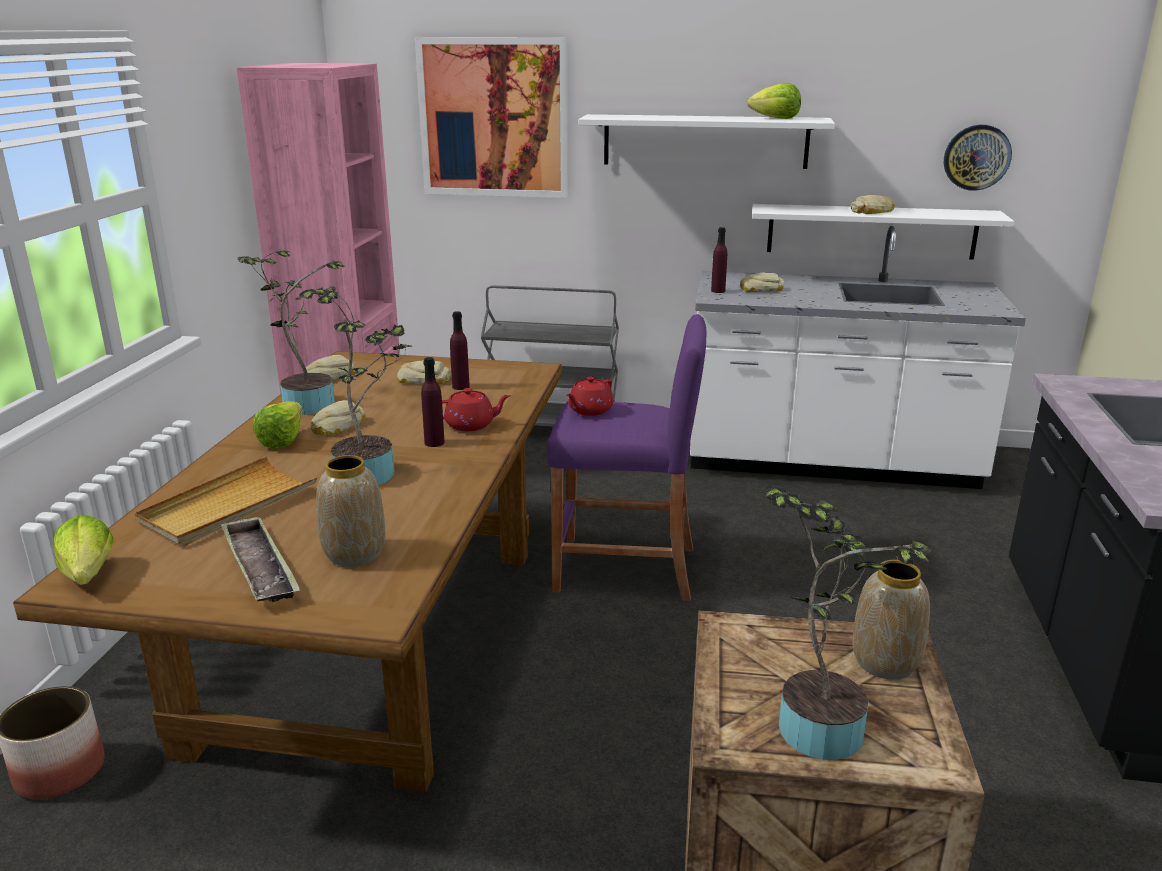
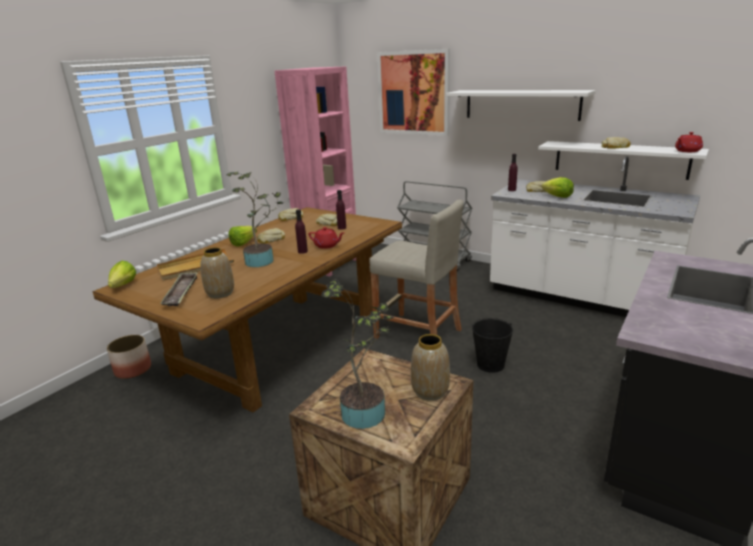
camera: 25 degrees right, 0 degrees up
(306, 403) = (269, 228): potted plant -> none
(589, 411) = (399, 246): red teapot -> red teapot (687, 151)
(625, 569) = (418, 333): purple stool -> beige stool
(776, 118) = (558, 90): lettuce -> lettuce (557, 196)
(784, 600) = (490, 364): none -> black bucket
(976, 157) = (692, 114): wall clock -> none

